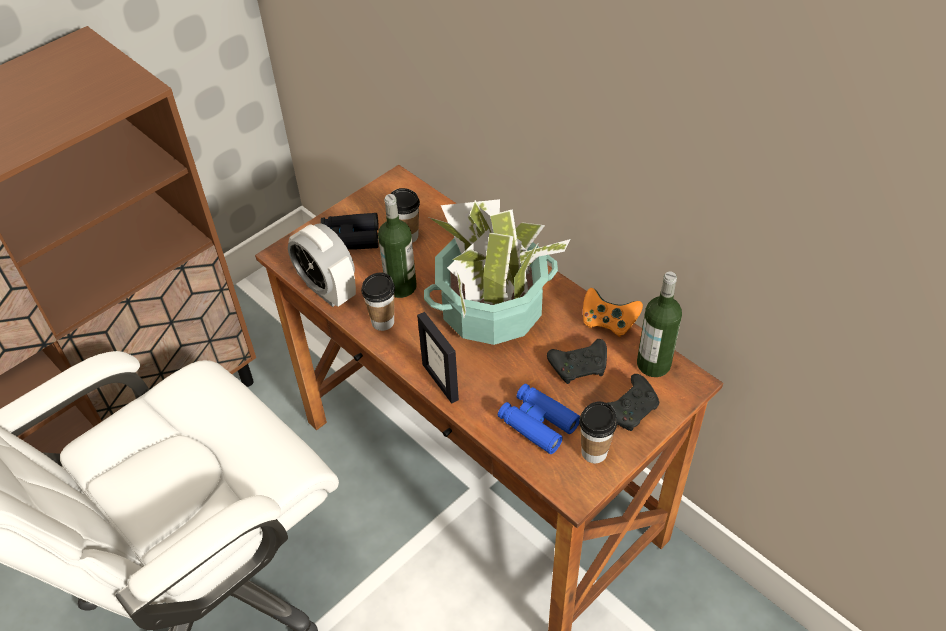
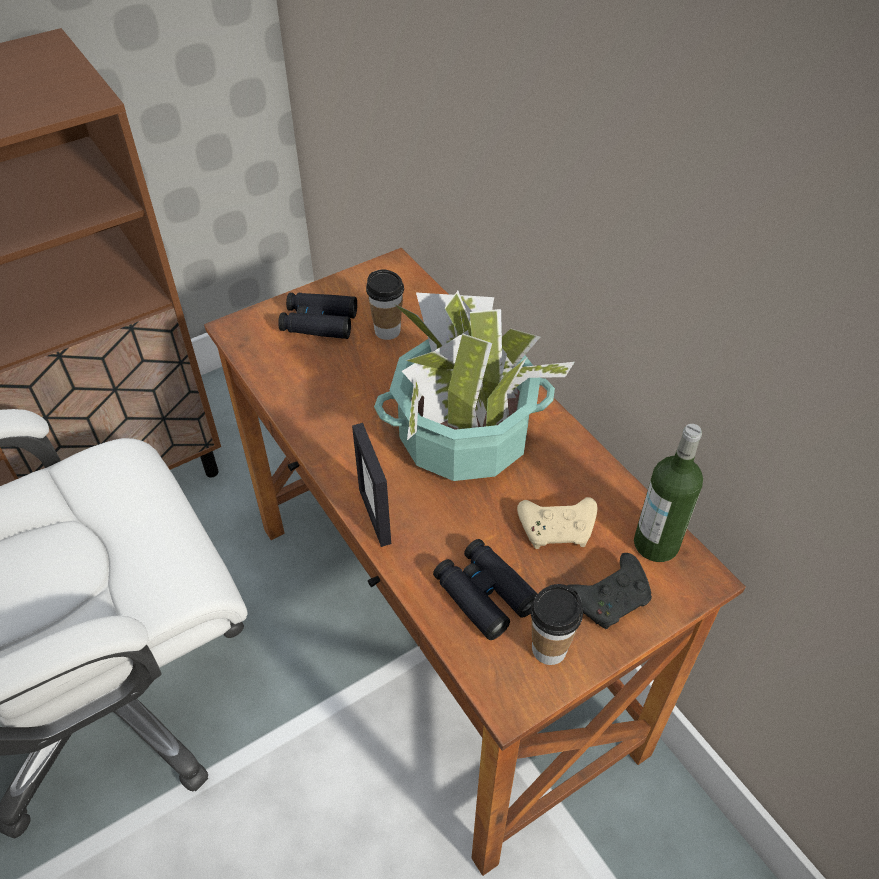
camera: 10 degrees right, 0 degrees up
(327, 290) = (273, 379): alarm clock -> none
(383, 322) = (327, 428): cup -> none
(401, 287) = (361, 389): bottle -> none
(537, 423) = (484, 594): blue binoculars -> black binoculars
(580, 367) = (558, 529): black game controller -> beige game controller
(608, 322) = (608, 478): orange game controller -> none

